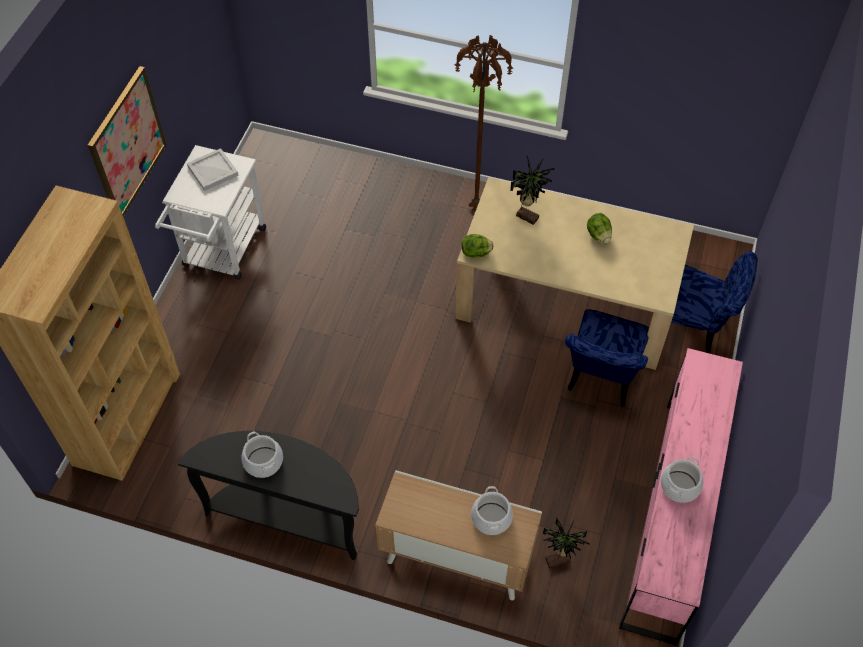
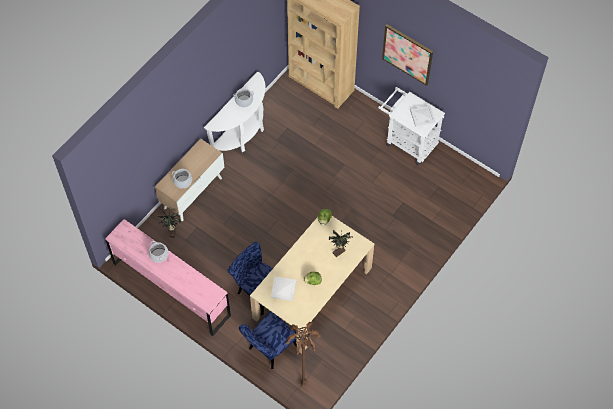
camera: 110 degrees right, 5 degrees up
(288, 516) = (242, 134): black console table -> white console table
(476, 207) = (395, 272): brown floor lamp -> brown floor lamp (304, 384)
(635, 269) = (284, 289): none -> white tray

